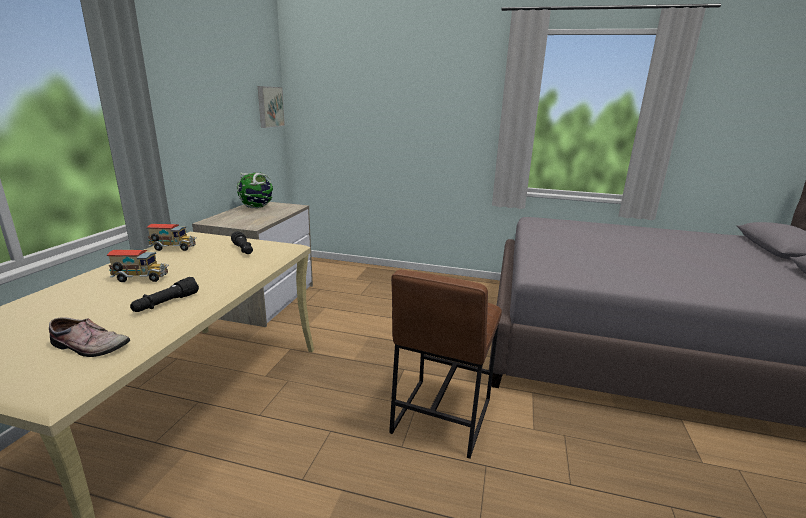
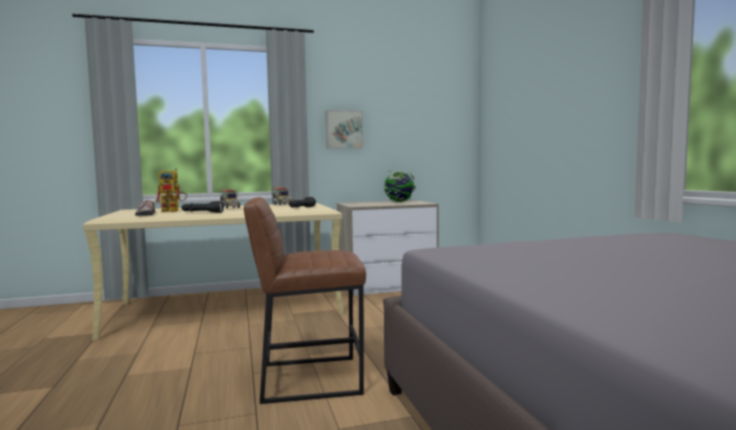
camera: 60 degrees right, 15 degrees down
(78, 318) = (174, 211): none -> toy robot
(269, 106) = (454, 121): picture -> picture (344, 129)

